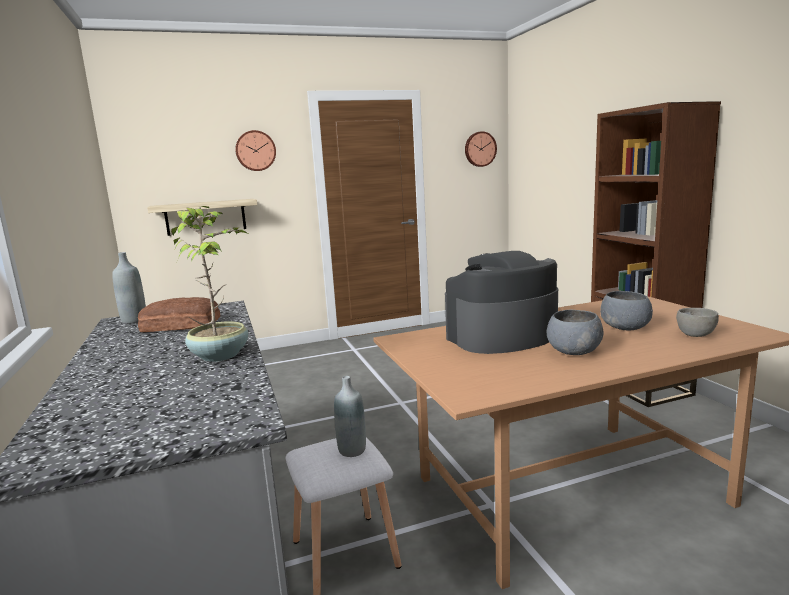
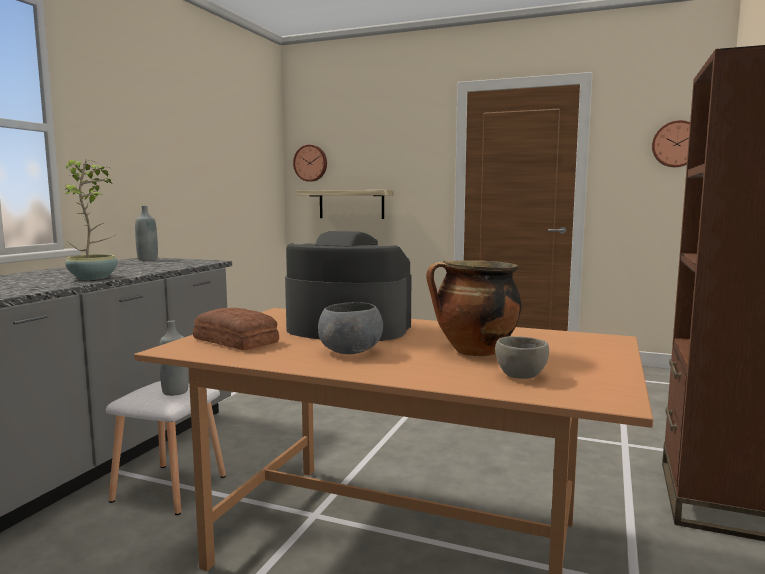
camera: 40 degrees right, 5 degrees down
(181, 325) = (150, 264): bread -> bread (236, 340)
(255, 151) = (400, 143): wall clock -> wall clock (311, 163)
(625, 328) = (474, 352): grey bowl -> cooking pot

